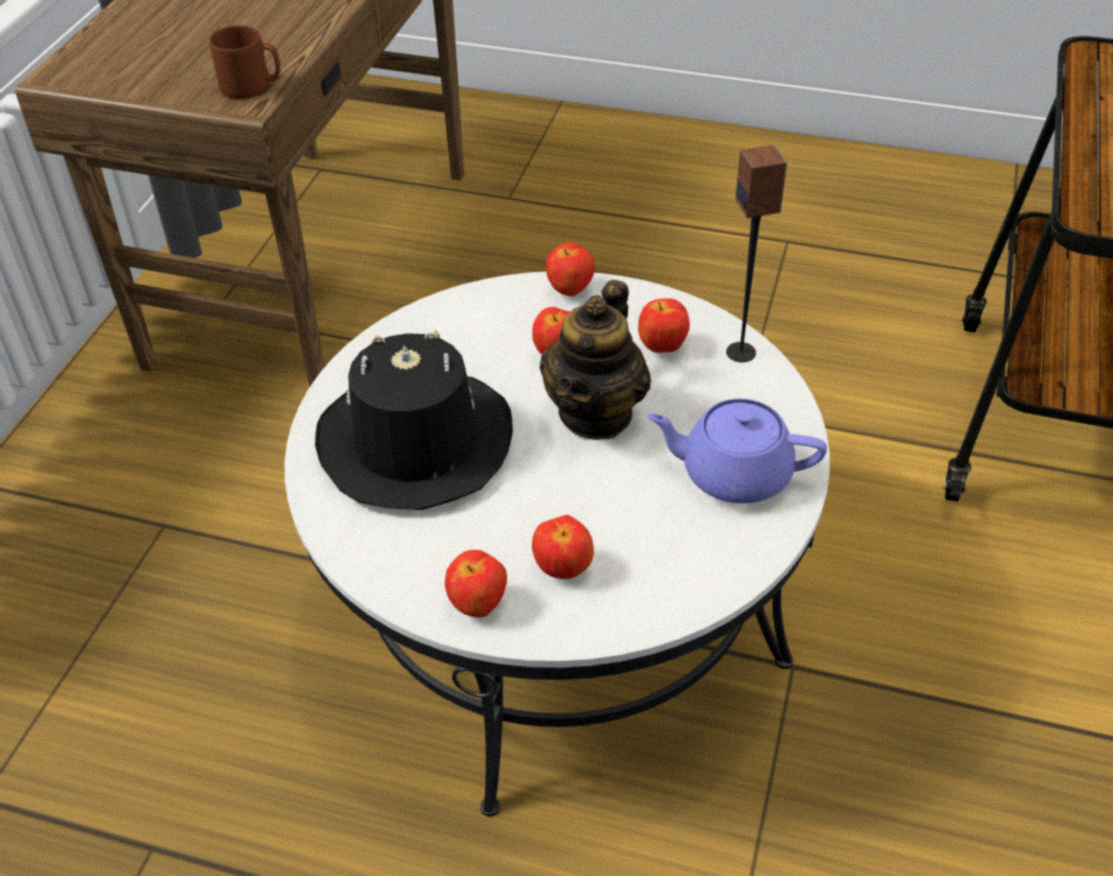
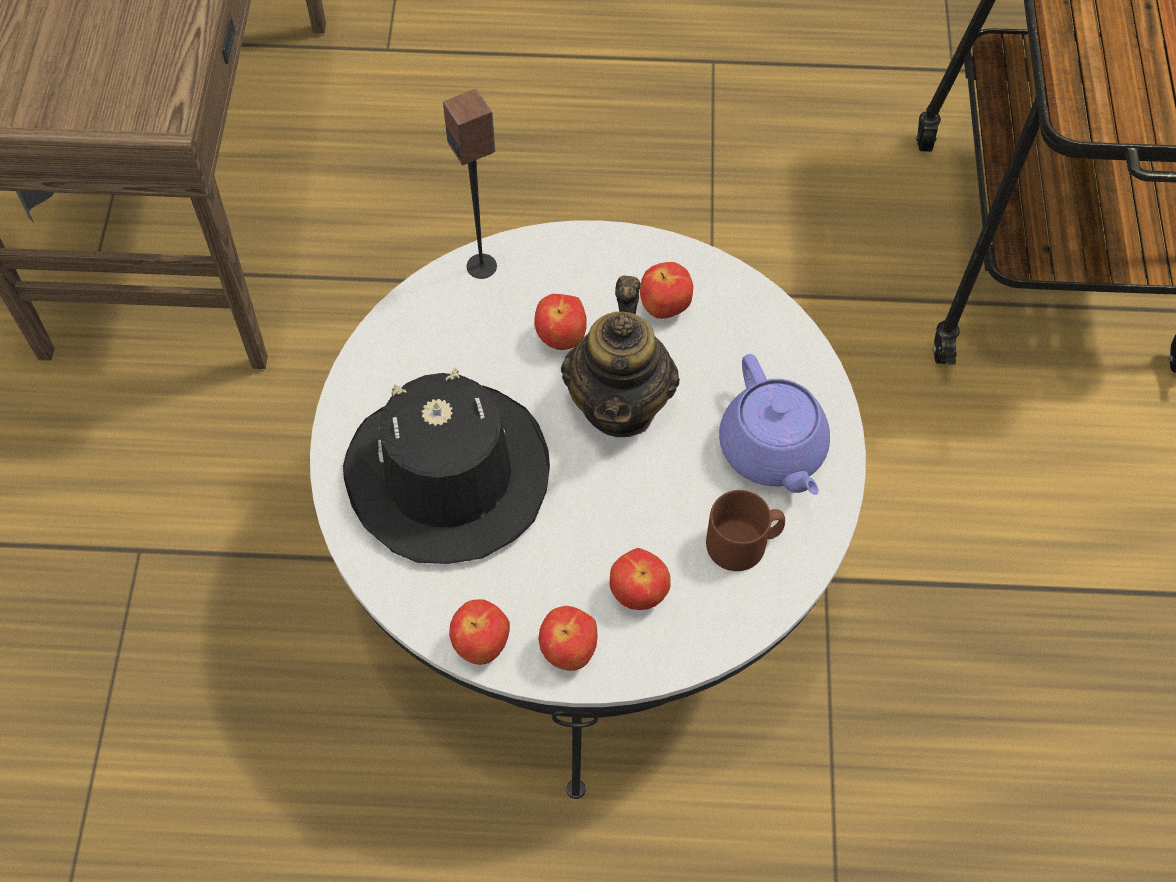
camera: 15 degrees left, 15 degrees up
(252, 87) = (157, 88): brown mug -> brown mug (743, 544)
(570, 291) = (550, 250): apple -> apple (482, 646)
(733, 474) = (773, 451): purple teapot -> purple teapot turned 105 degrees counterclockwise
(741, 352) = (746, 300): speaker -> speaker (482, 266)

